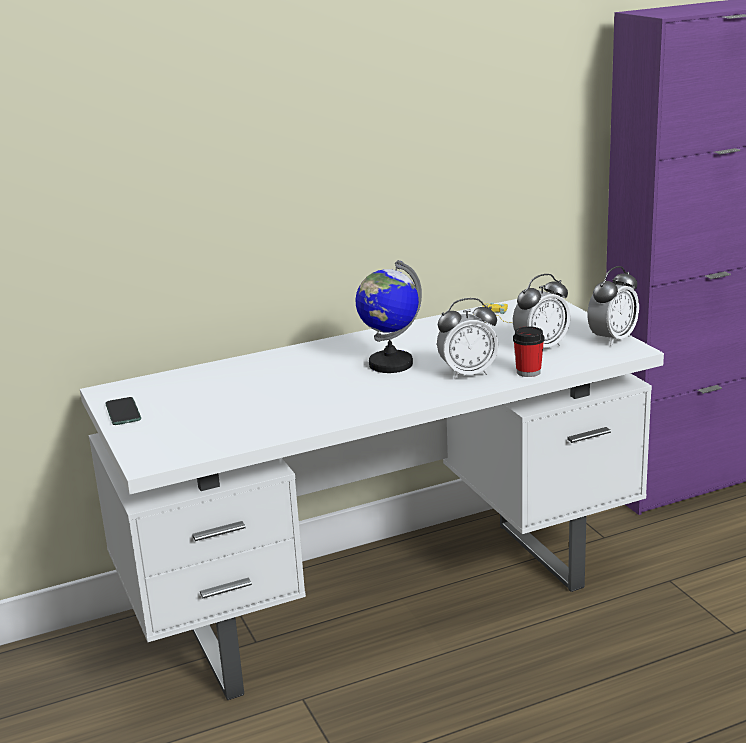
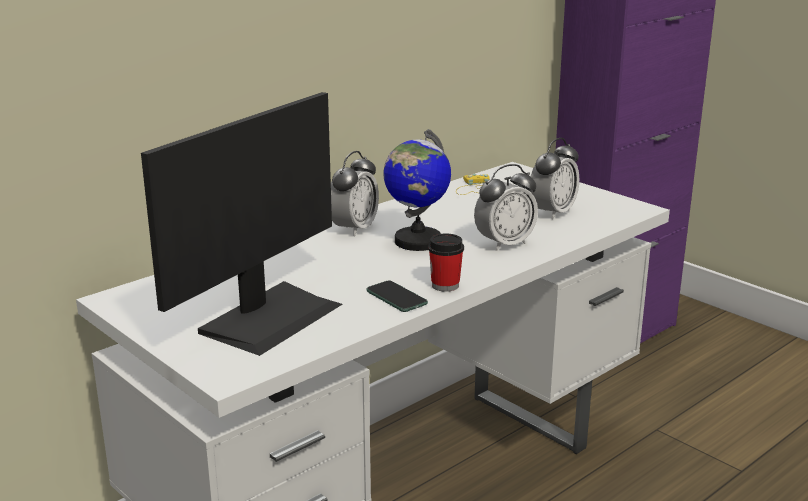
camera: 20 degrees left, 0 degrees up
(123, 412) = (152, 321): phone -> phone (396, 297)
(215, 418) = (270, 317): none -> monitor
(528, 372) = (562, 237): cup -> cup (445, 285)
(612, 339) = (612, 200): alarm clock -> alarm clock (354, 229)

